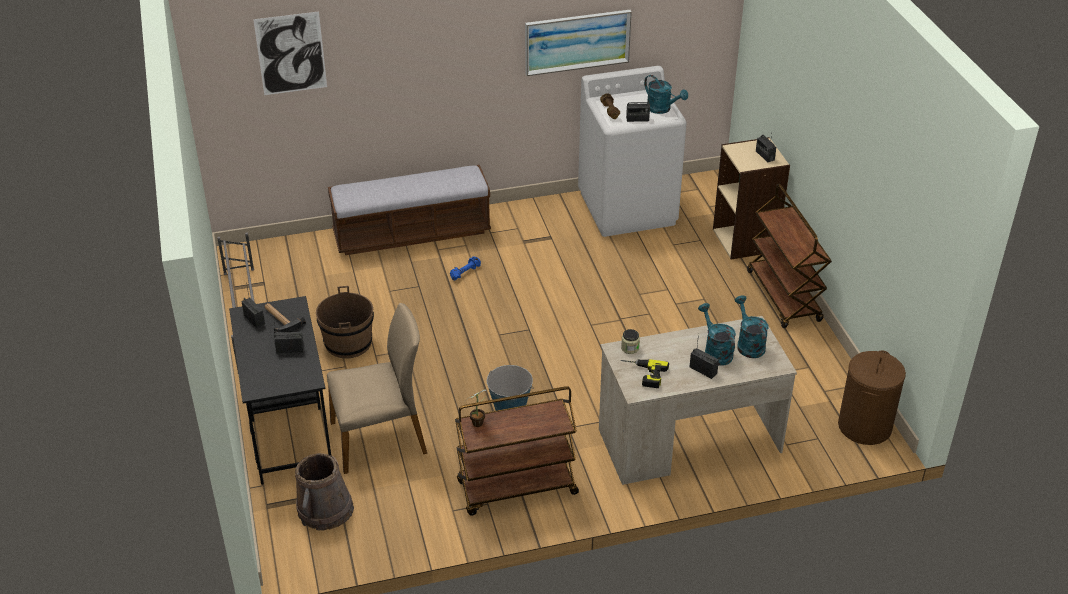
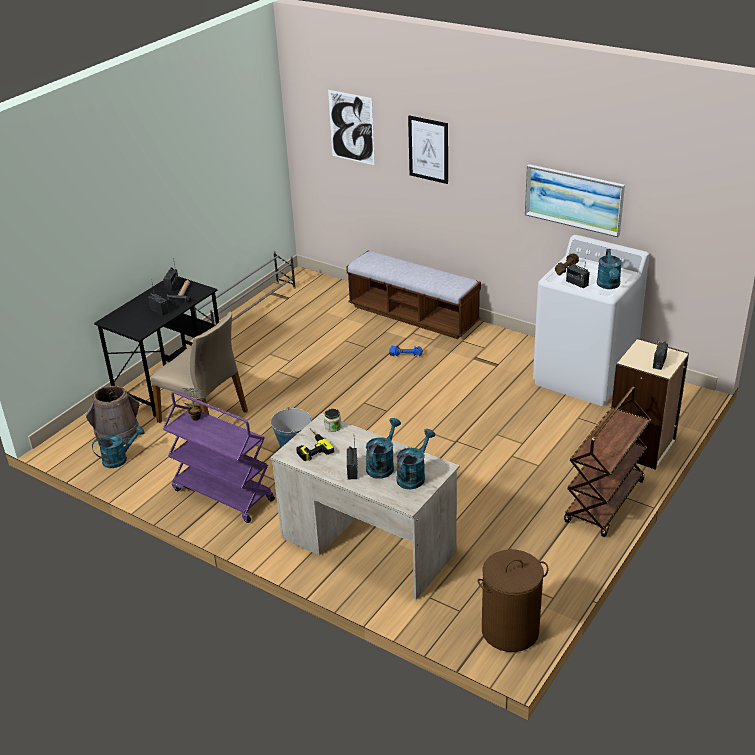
camera: 50 degrees right, 5 degrees down
(348, 343) = (275, 355): brown bucket -> none
(370, 529) = (119, 459): none -> turquoise watering can
(400, 46) = (428, 149): none -> picture
(516, 489) = (222, 495): brown cart -> purple cart

